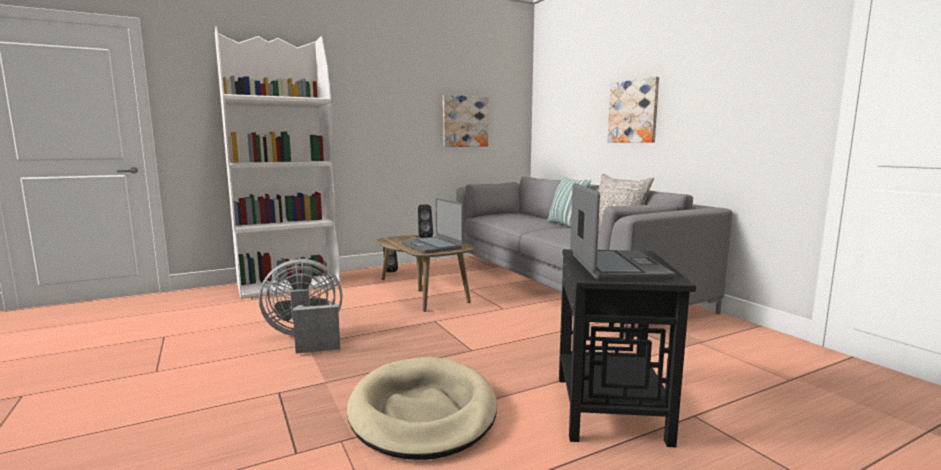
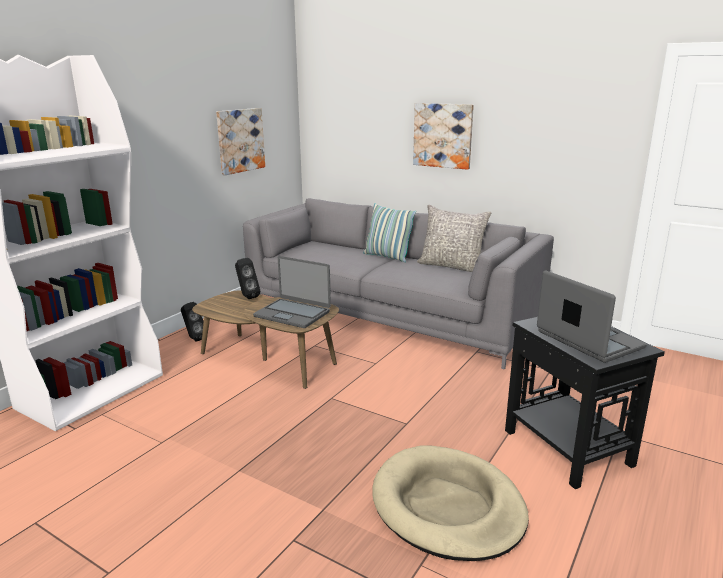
camera: 30 degrees left, 10 degrees up
(306, 339) = (228, 464): grey fan -> none

